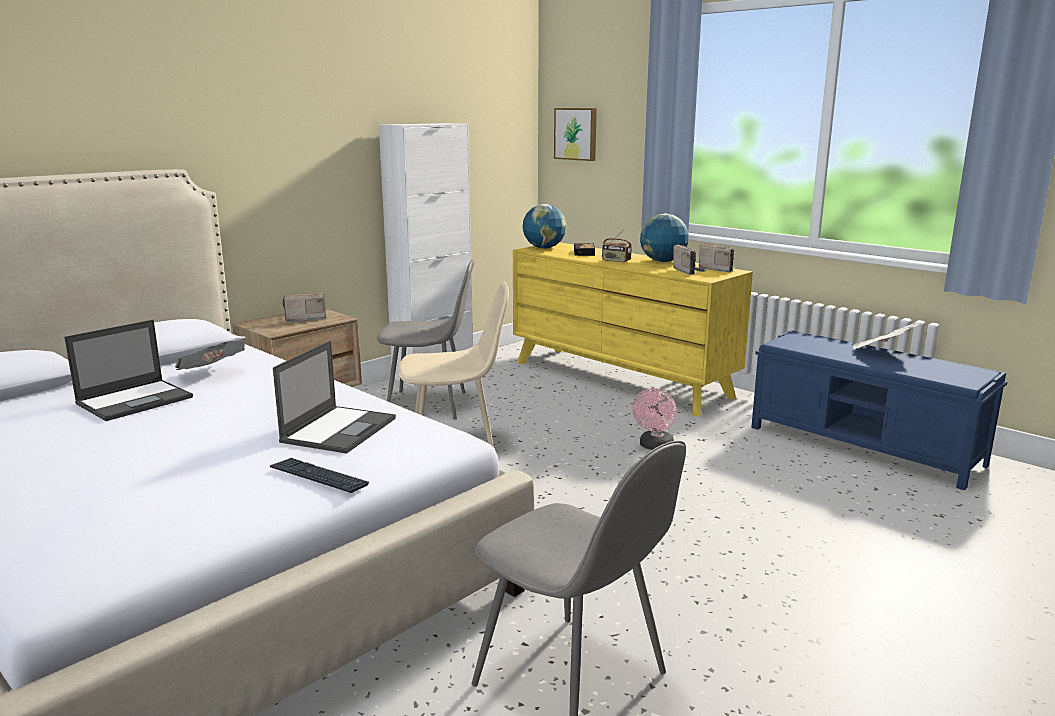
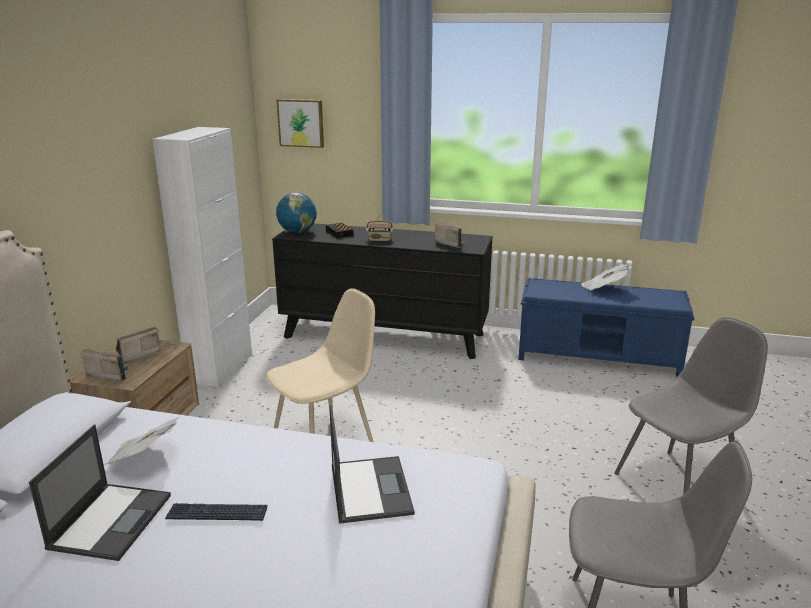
camera: 30 degrees left, 5 degrees up
(318, 477) = (429, 551): keyboard -> keyboard (217, 514)
(429, 405) = (254, 404): grey chair -> grey chair (678, 485)
(620, 379) = (384, 336): yellow dresser -> black dresser
(655, 447) = (474, 396): pink fan -> none
(663, 261) = (415, 235): globe -> none
(717, 269) = (466, 237): radio -> radio (109, 374)

